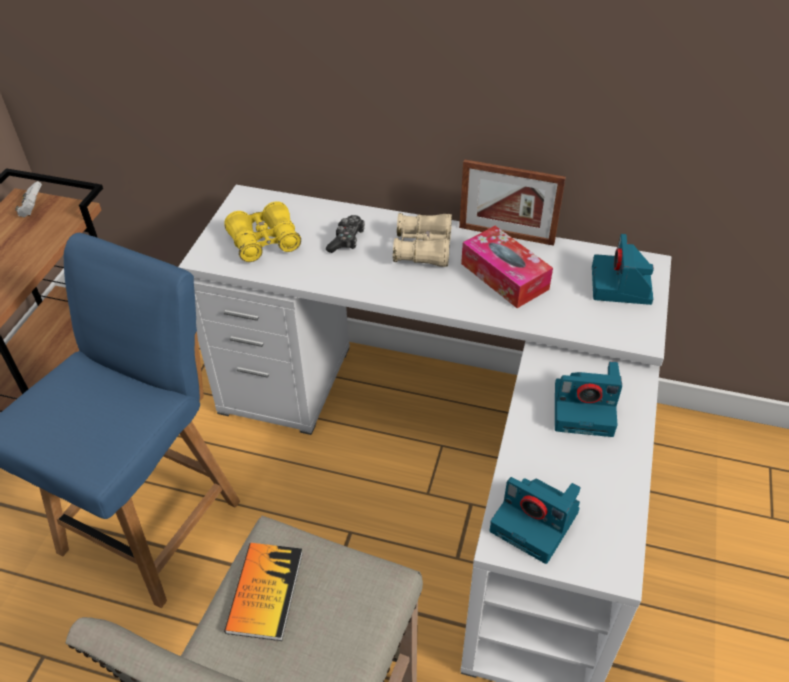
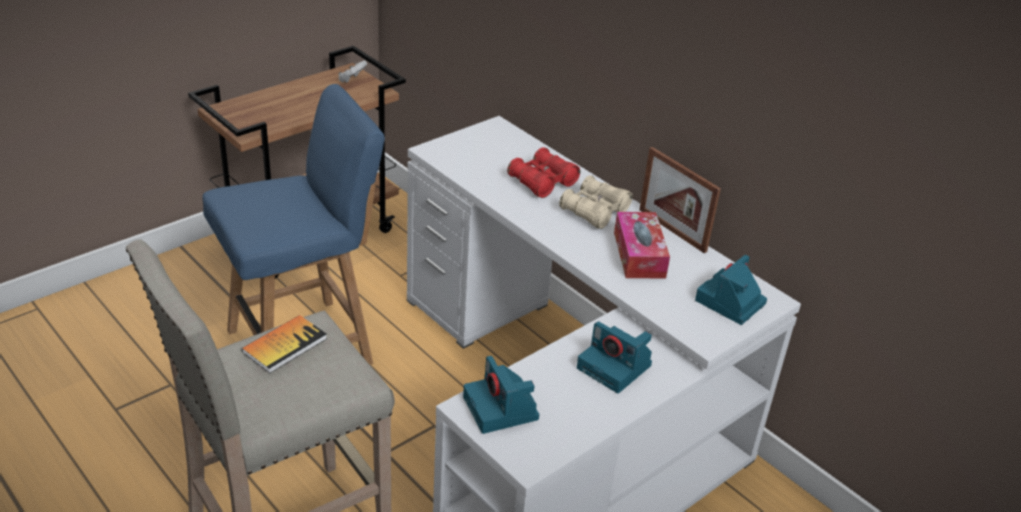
camera: 30 degrees right, 10 degrees down
(264, 242) = (481, 158): yellow binoculars -> none
(346, 240) = (542, 182): game controller -> red binoculars

